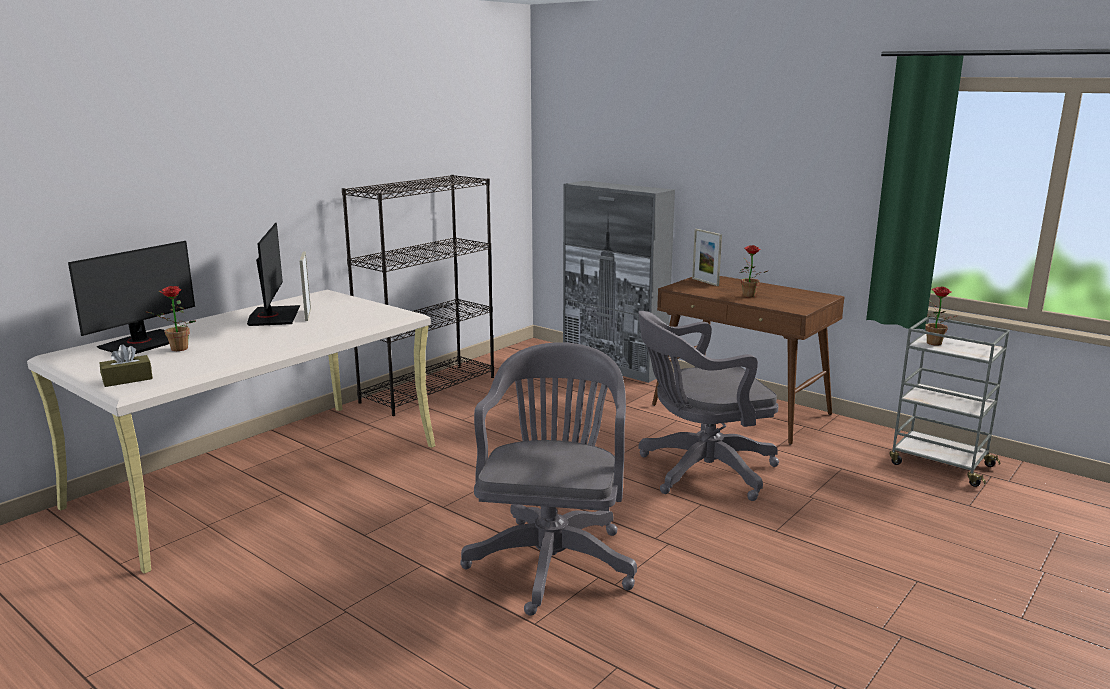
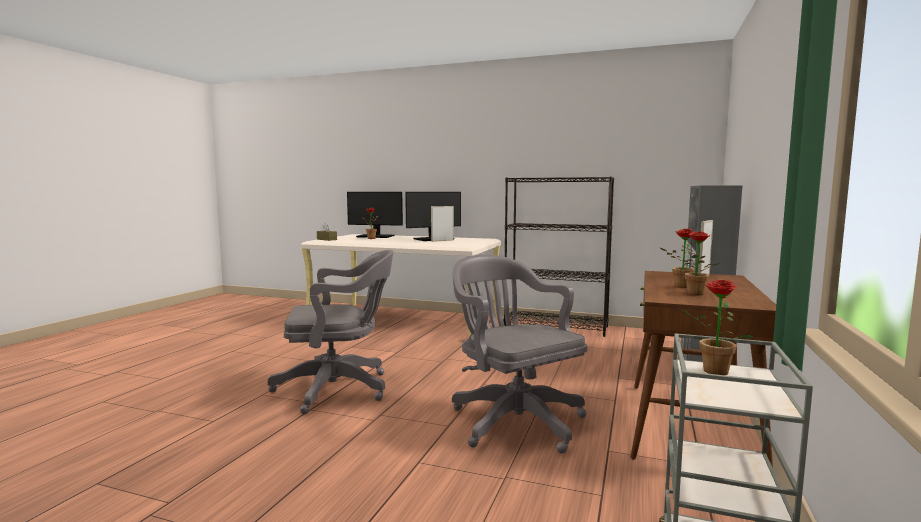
camera: 70 degrees right, 10 degrees down
(783, 299) = (696, 294): none -> potted plant

